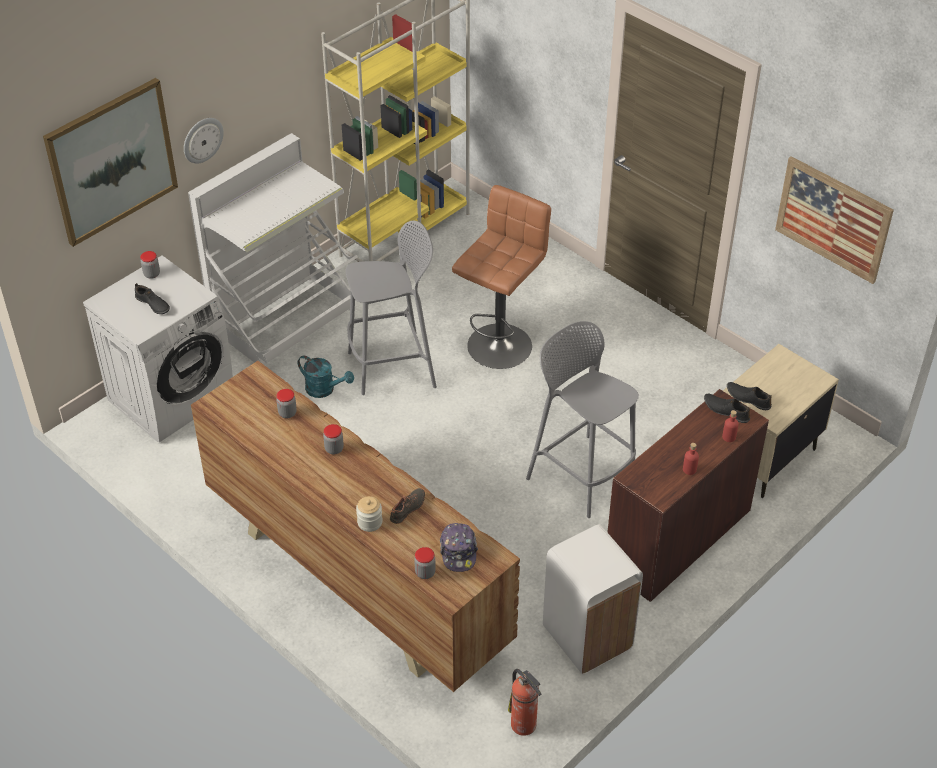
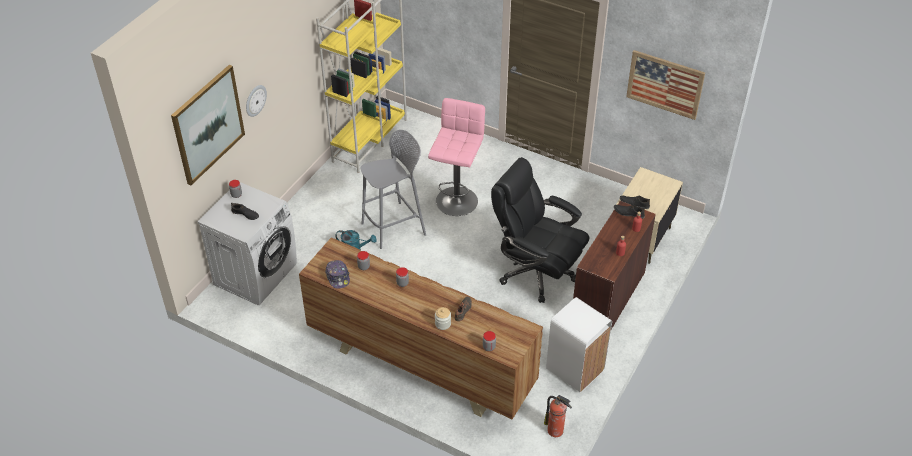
camera: 15 degrees left, 0 degrees up
(288, 325) = (315, 213): white shoe rack -> none
(458, 551) = (504, 330): cap -> cap (338, 277)
(500, 346) = (457, 201): brown stool -> pink stool
(582, 476) = (537, 272): grey stool -> black office chair

